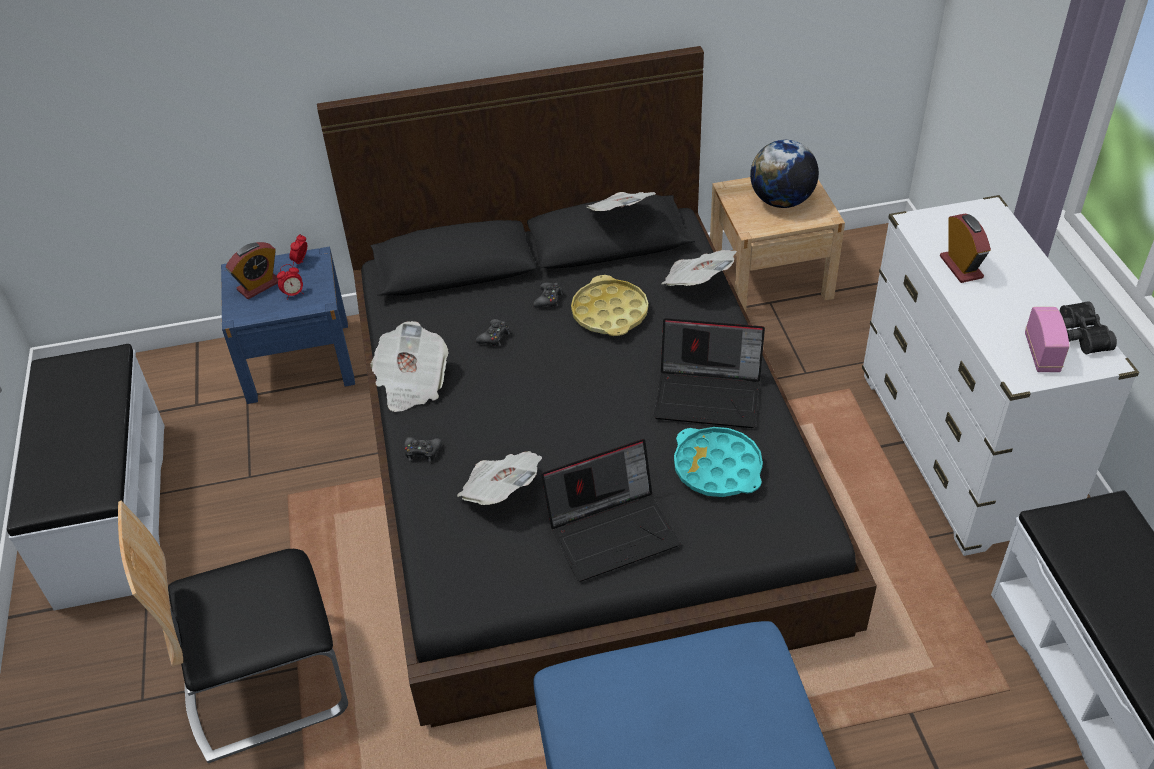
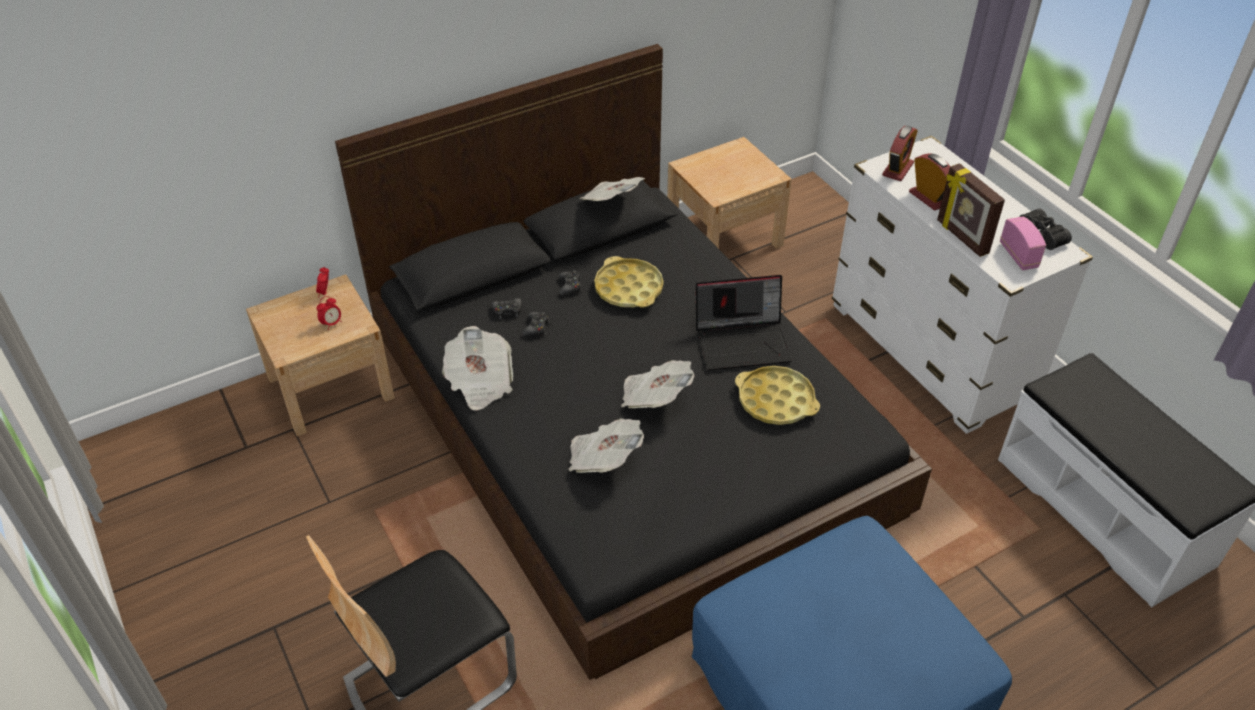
camera: 20 degrees left, 0 degrees up
(111, 512) = (204, 564): white bench -> none
(259, 286) = (294, 322): alarm clock -> alarm clock (897, 169)
(298, 361) = (330, 387): blue nightstand -> beige nightstand
(422, 452) = (518, 440): black game controller -> black game controller (507, 311)
(613, 530) = (714, 470): laptop -> none
(697, 283) = (692, 250): newspaper -> newspaper (655, 397)
(717, 468) = (776, 401): turquoise tray -> yellow tray
(781, 201) = (732, 169): globe -> none
(979, 320) = (961, 237): none -> picture frame

